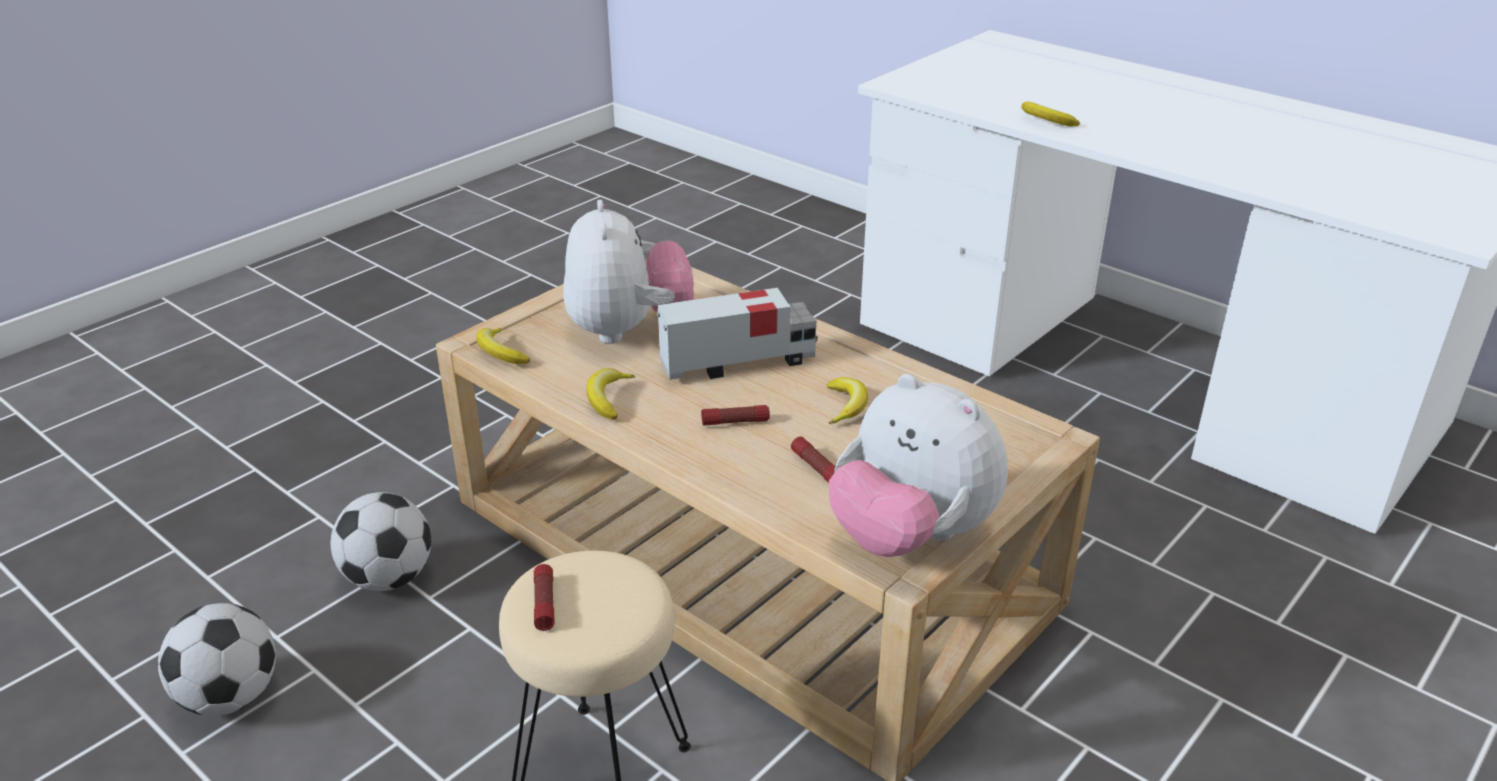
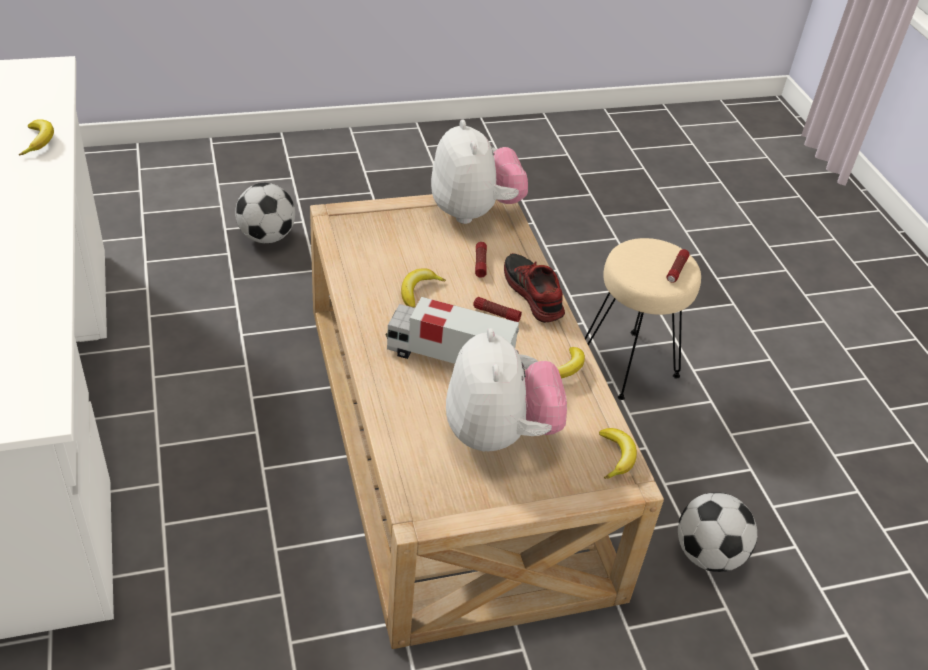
camera: 150 degrees left, 10 degrees up
(230, 697) = (828, 514): football -> football (266, 237)
(628, 330) = (499, 433): plush toy -> plush toy turned 150 degrees clockwise
(715, 457) = (532, 294): none -> shoe
(1045, 121) = (32, 275): banana -> banana (39, 141)

